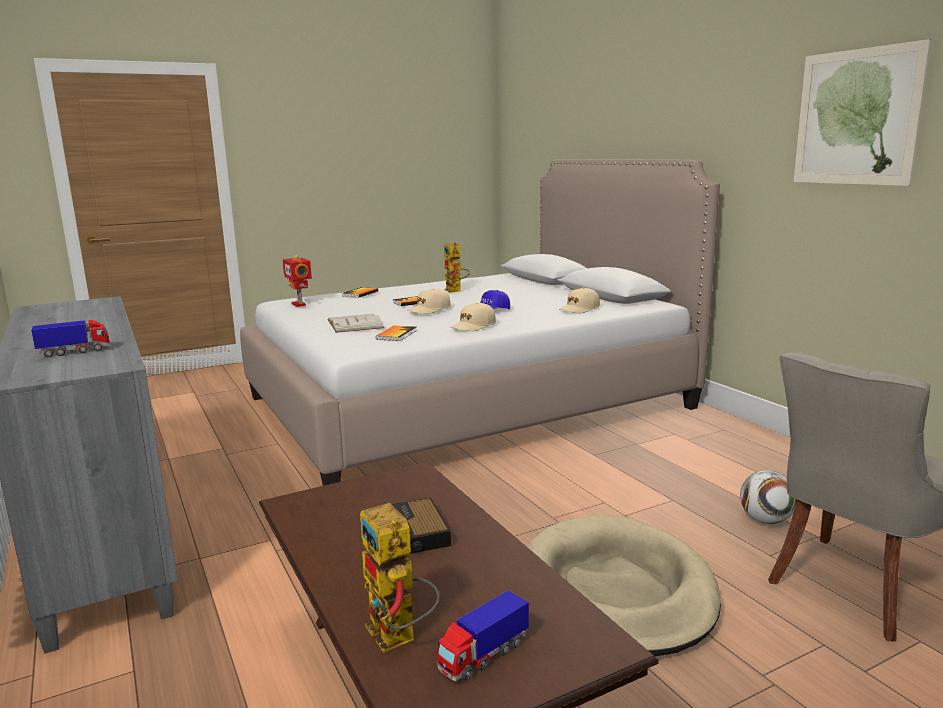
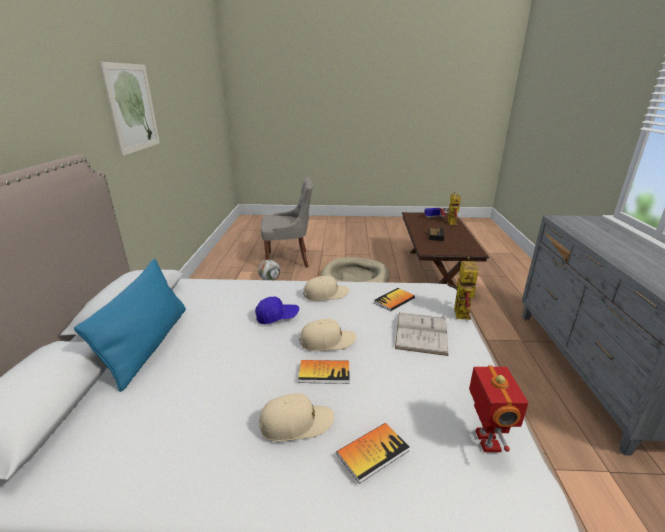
camera: 150 degrees left, 10 degrees up
(75, 352) = (595, 231): toy truck -> none
(456, 291) = (229, 401): toy robot -> toy robot (458, 311)
(551, 292) = (149, 344): none -> blue pillow
(579, 309) = (211, 294): beige cap -> beige cap (296, 423)

